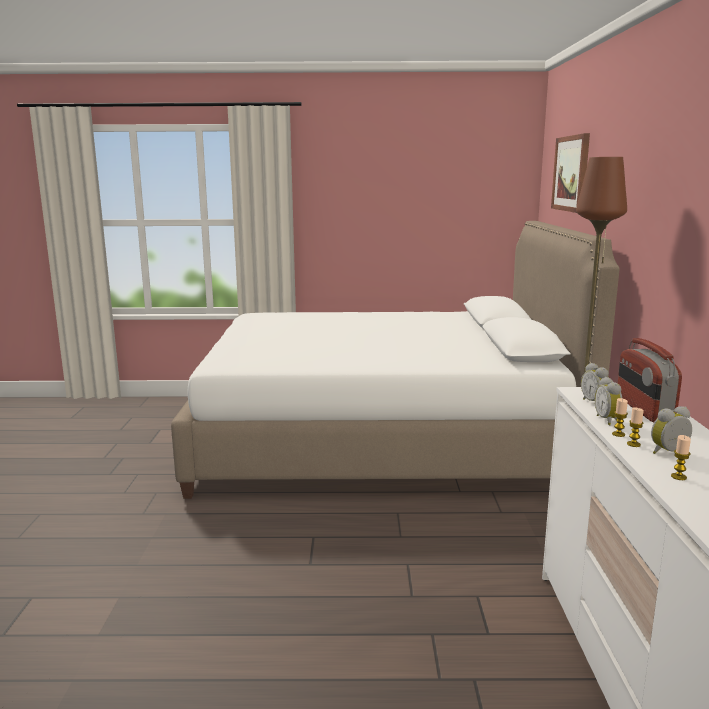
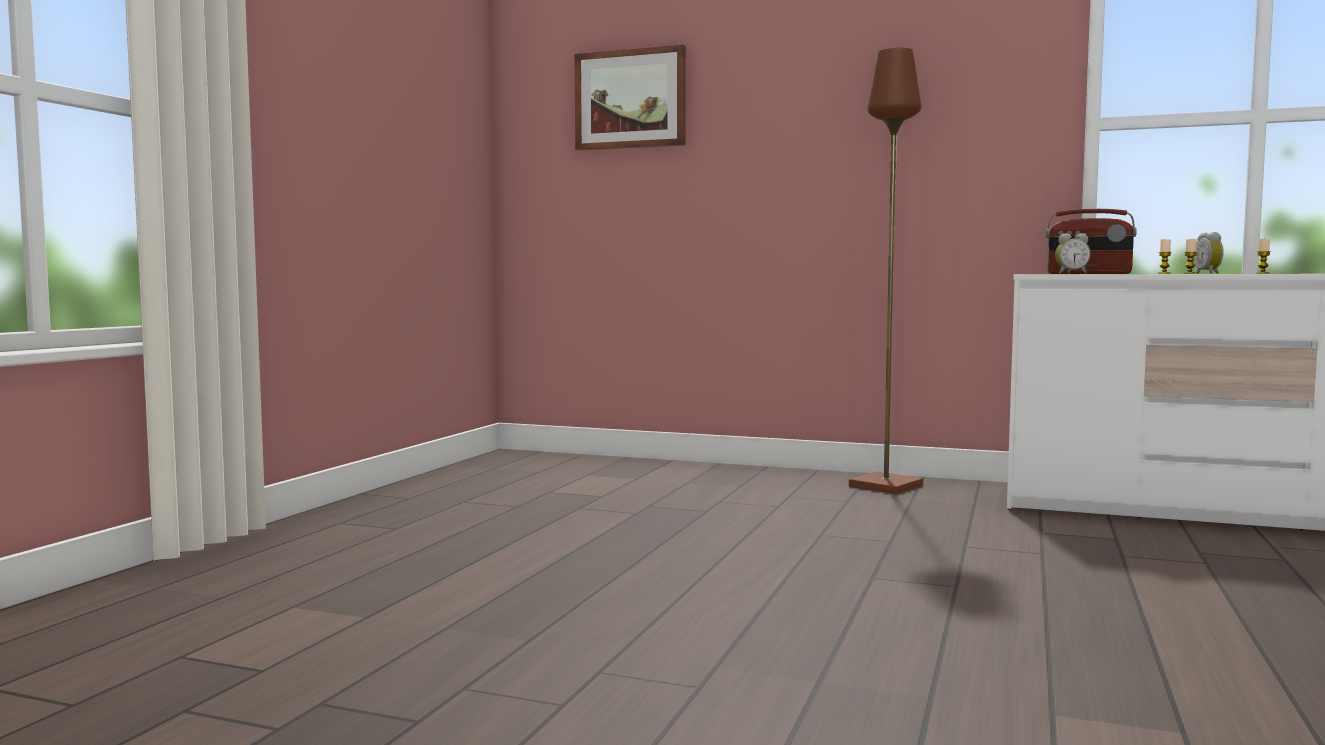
camera: 70 degrees left, 10 degrees down
(381, 440) = (559, 514): white bed -> none
(608, 420) = (1124, 273): alarm clock -> none

